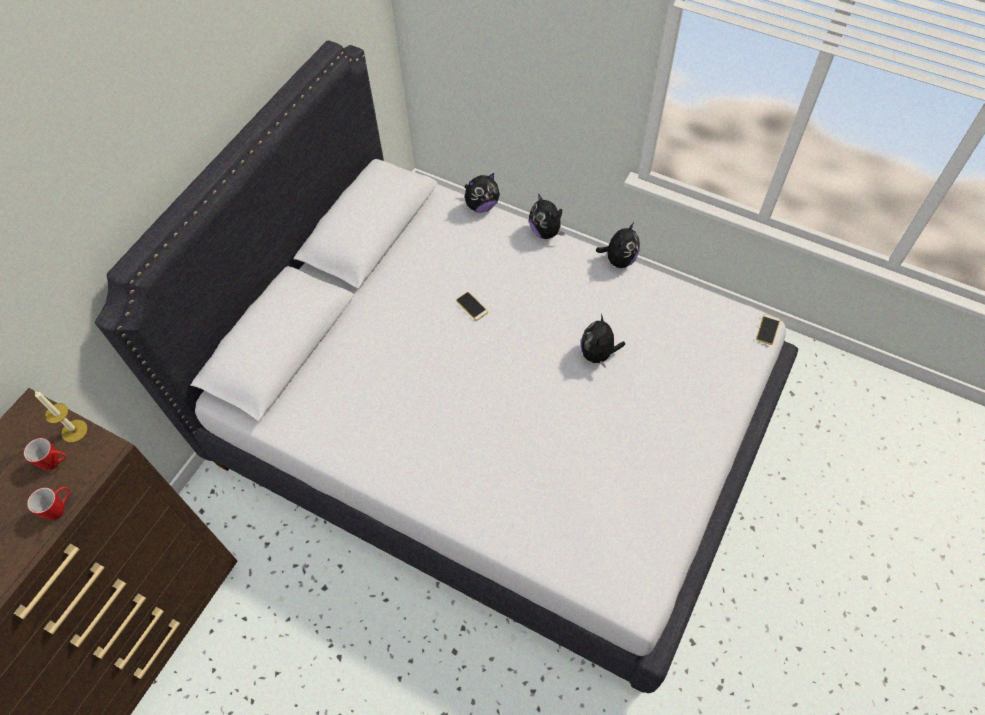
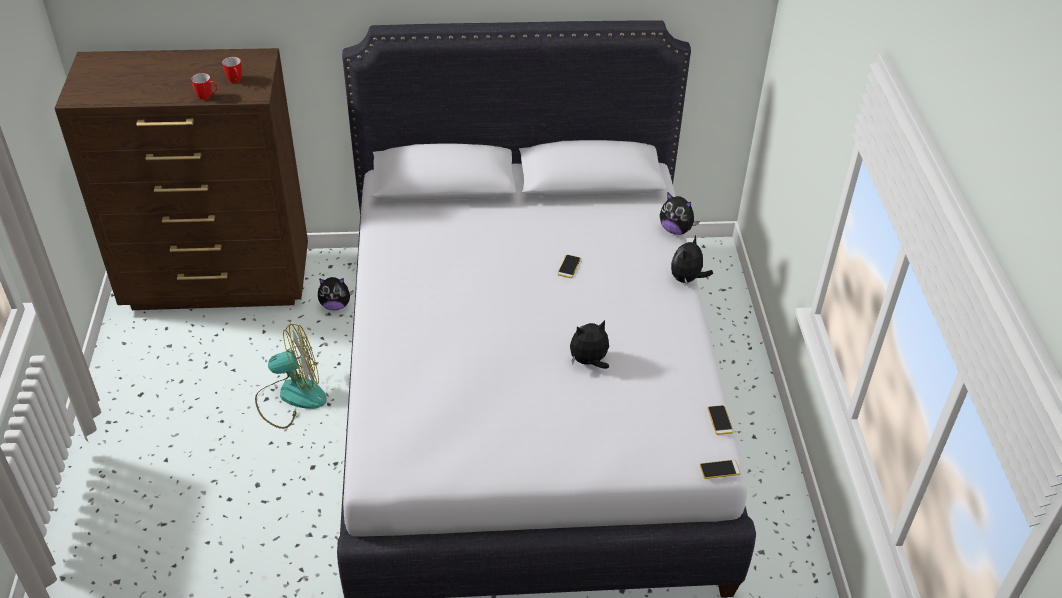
camera: 55 degrees right, 15 degrees down
(74, 431) = (261, 77): candle -> none
(353, 631) = (291, 397): none -> fan
(619, 260) = (701, 337): plush toy -> plush toy (335, 305)
(717, 300) = (720, 420): none -> phone

